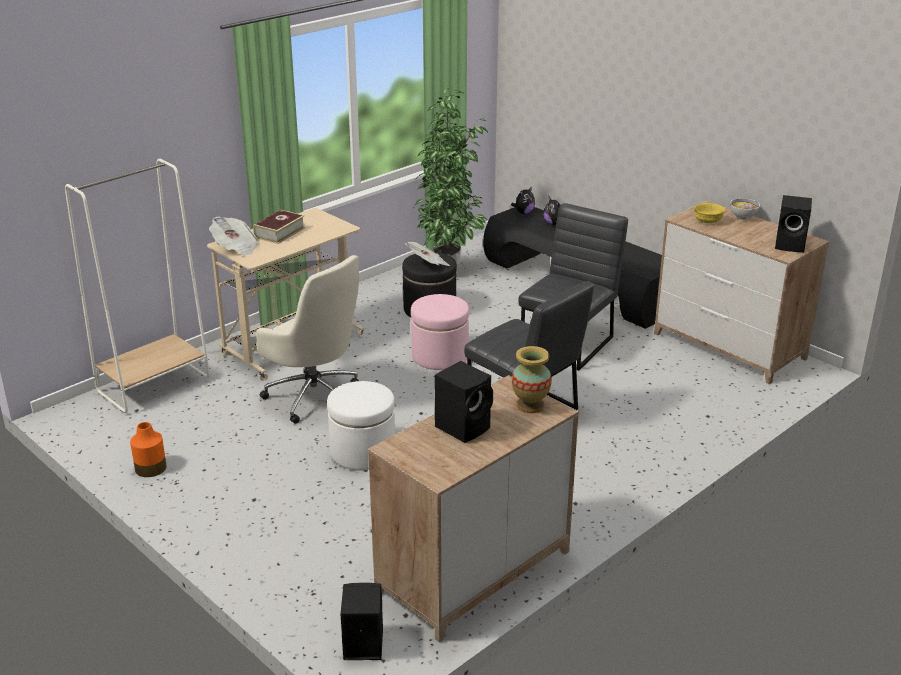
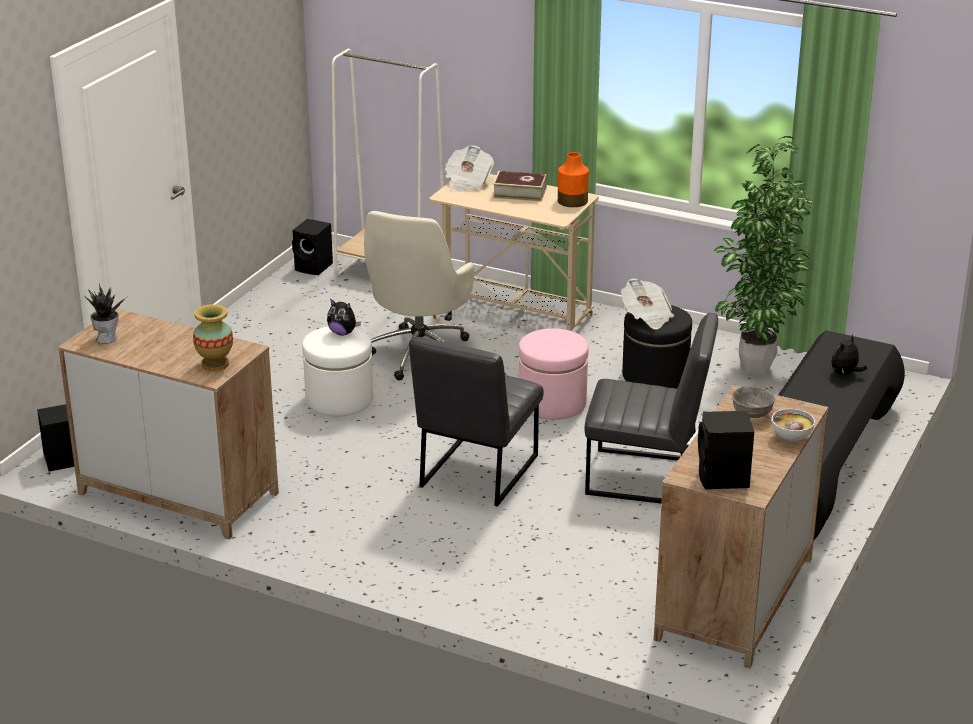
camera: 70 degrees right, 0 degrees up
(150, 468) = (261, 310): orange vase -> orange vase (572, 201)
(436, 460) = (107, 338): none -> potted plant
(464, 427) = (165, 340): black speaker -> black speaker (314, 267)
(523, 213) = (859, 349): plush toy -> plush toy (343, 333)
(707, 221) = (751, 414): yellow bowl -> grey bowl

